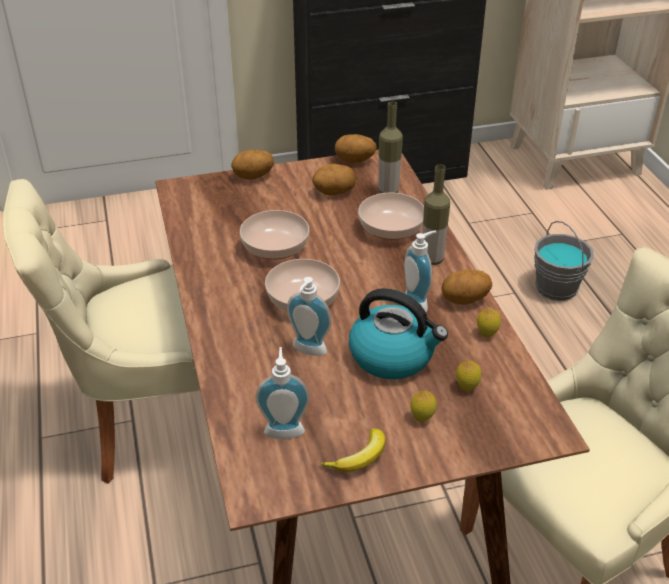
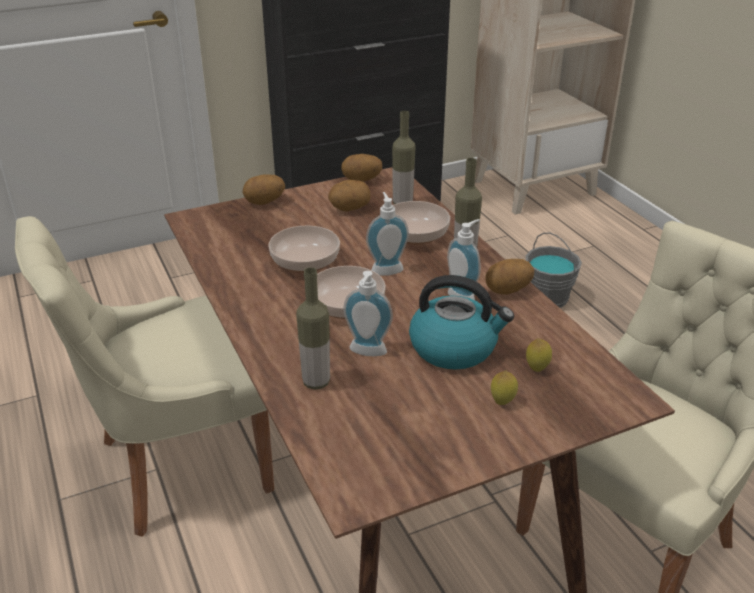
camera: 10 degrees left, 5 degrees down
(252, 375) = (316, 382): none -> bottle
(284, 428) = (364, 428): soap dispenser -> soap dispenser (386, 269)
(359, 458) = (451, 447): banana -> none
(487, 334) = (539, 318): lemon -> none

